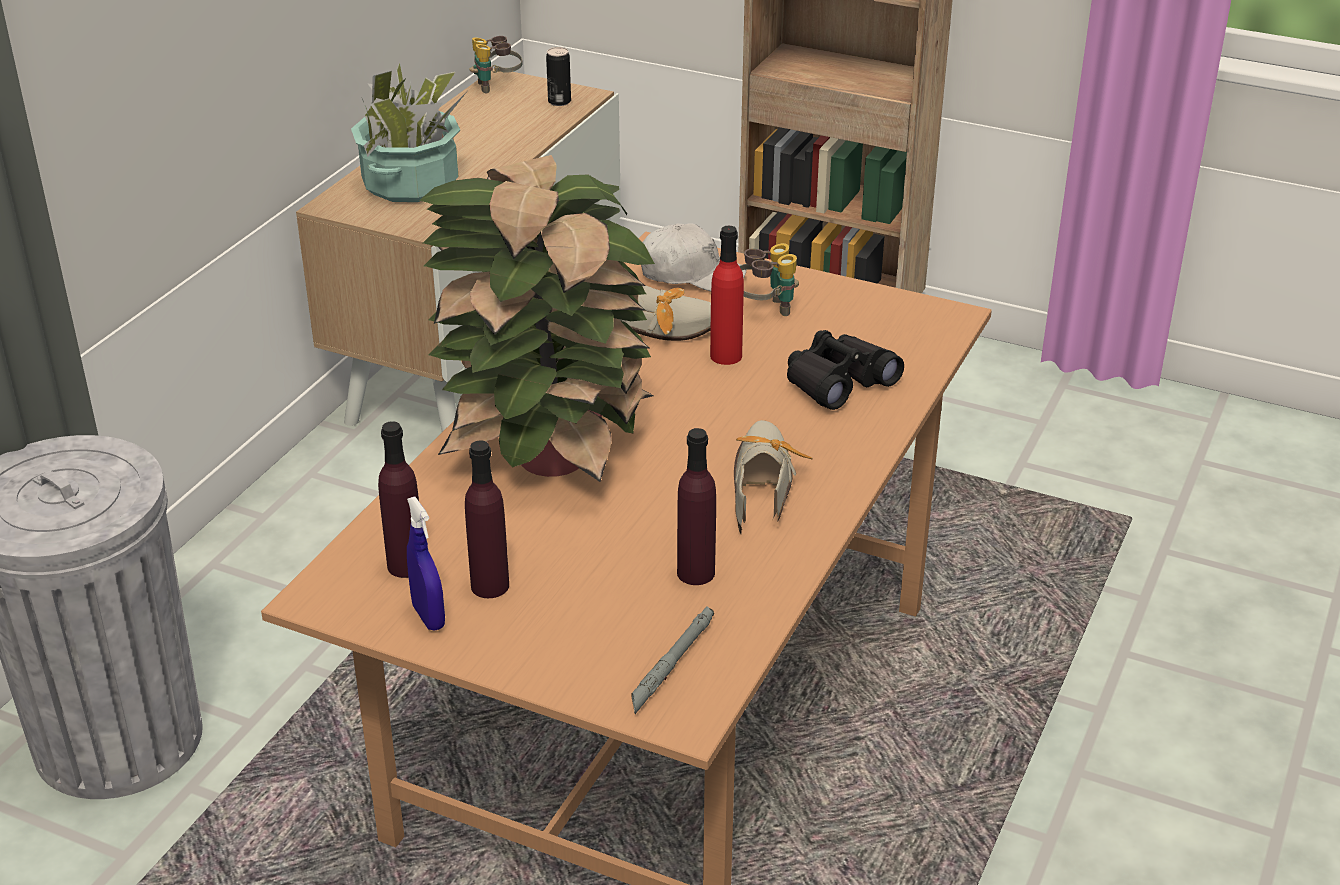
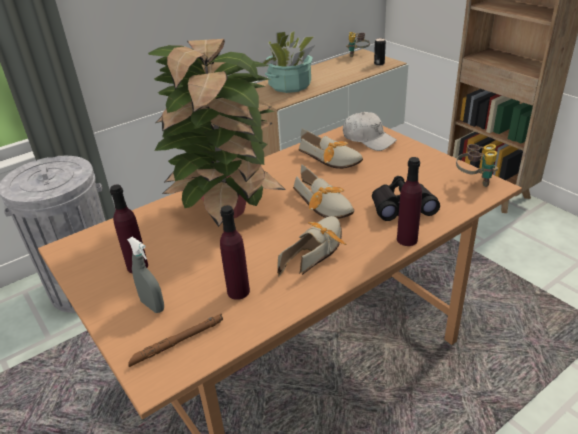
camera: 30 degrees right, 0 degrees up
(406, 565) = (113, 244): purple bottle -> purple bottle (407, 239)
(428, 617) = (96, 274): blue spray bottle -> none
(580, 631) = (152, 306): none -> grey spray bottle
(672, 664) = (178, 342): grey flashlight -> brown flashlight
(715, 409) = (325, 206): none -> shoe
(726, 356) = (353, 180): red bottle -> none
(764, 310) = (391, 162): binoculars -> binoculars (474, 181)

